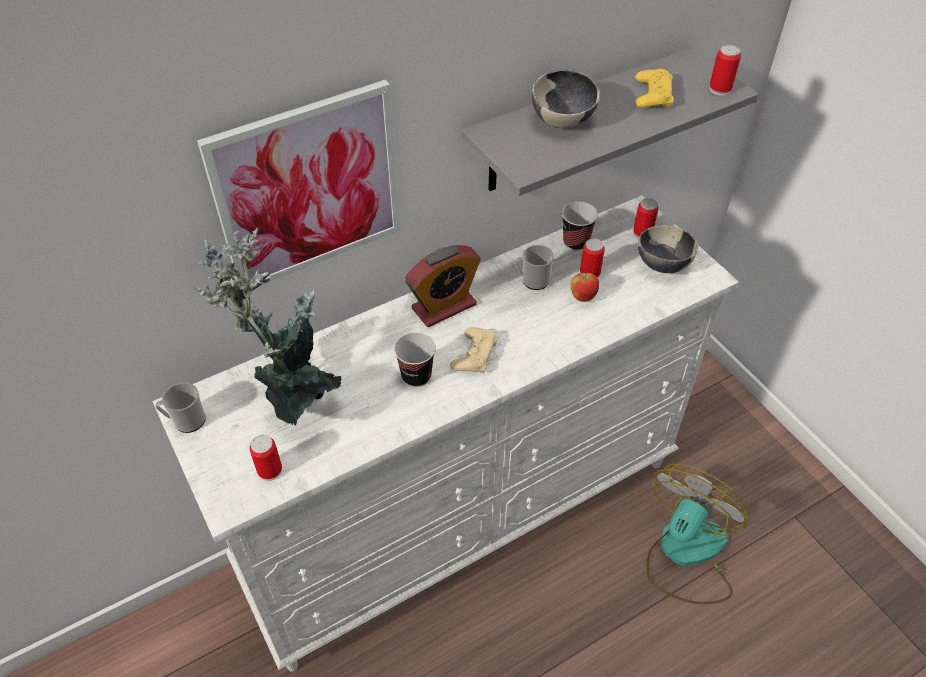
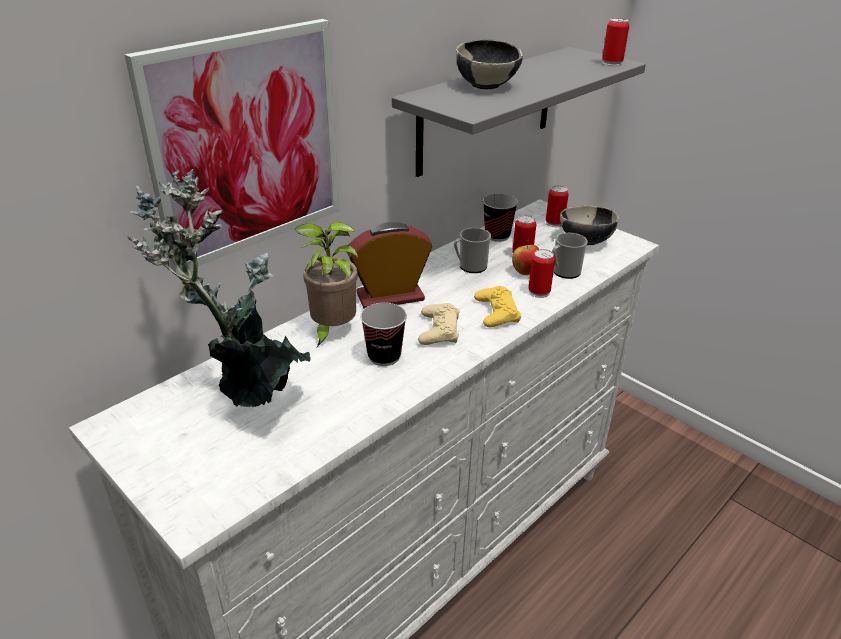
camera: 15 degrees left, 15 degrees down
(186, 421) = (117, 440): mug -> mug (563, 272)
(270, 470) = (240, 471): can -> can (539, 292)
(380, 339) = (332, 331): none -> potted plant
(444, 306) = (390, 297): alarm clock -> alarm clock turned 150 degrees counterclockwise
(652, 94) = (557, 69): yellow game controller -> yellow game controller (496, 312)
(685, 554) = (649, 553): fan -> none

